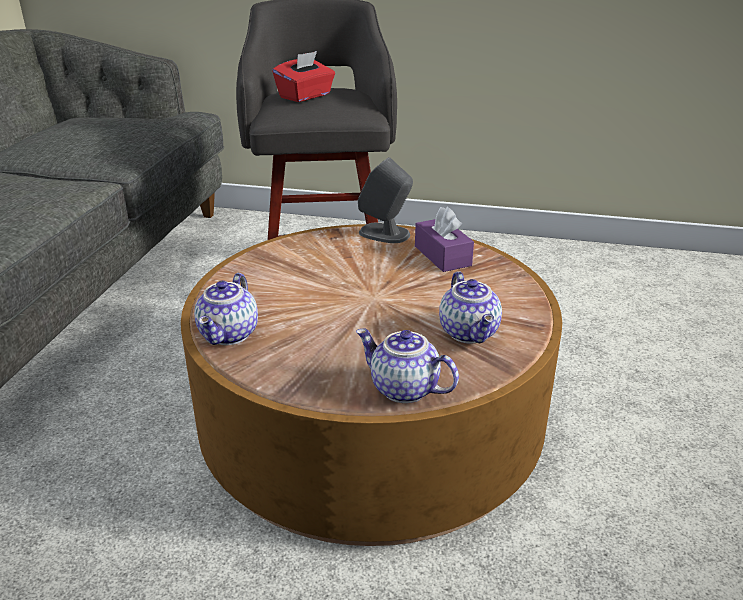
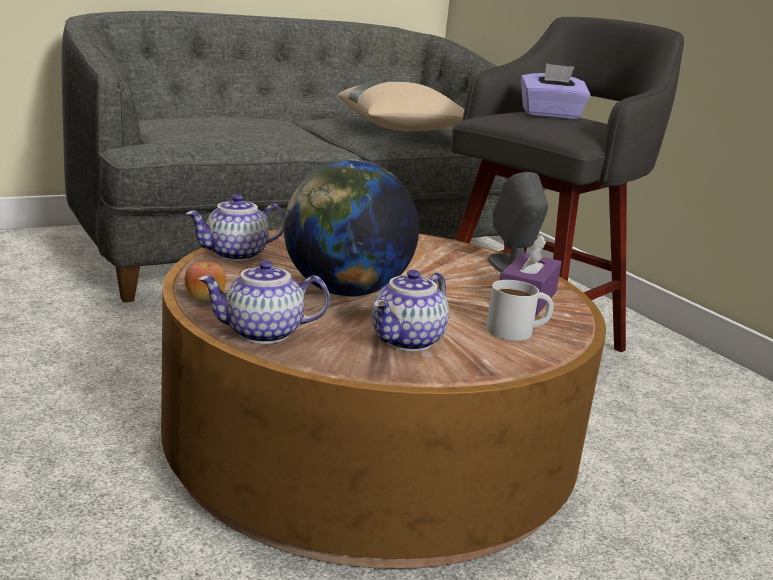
camera: 45 degrees right, 10 degrees down
(107, 140) = (402, 130): none -> beige pillow
(305, 96) = (550, 115): red tissue box -> purple tissue box
(309, 389) = (204, 299): none -> apple
(361, 319) = (345, 292): none -> globe
(403, 389) = (262, 334): teapot -> teapot turned 90 degrees counterclockwise
(488, 284) = (518, 330): none -> white mug

